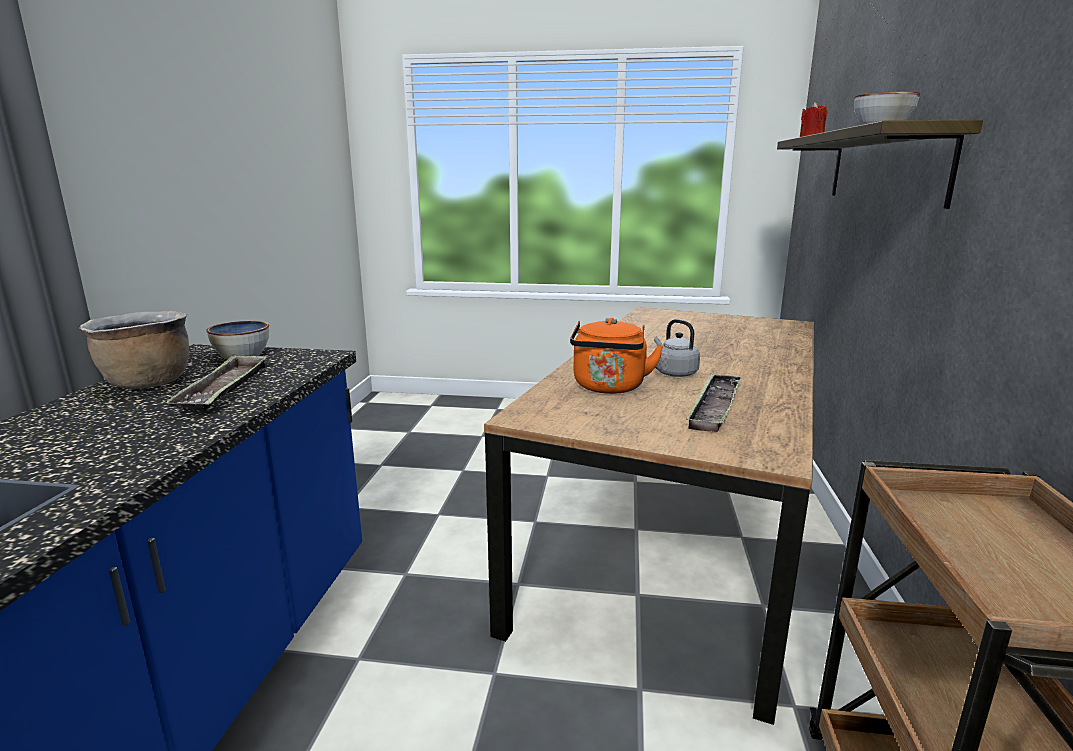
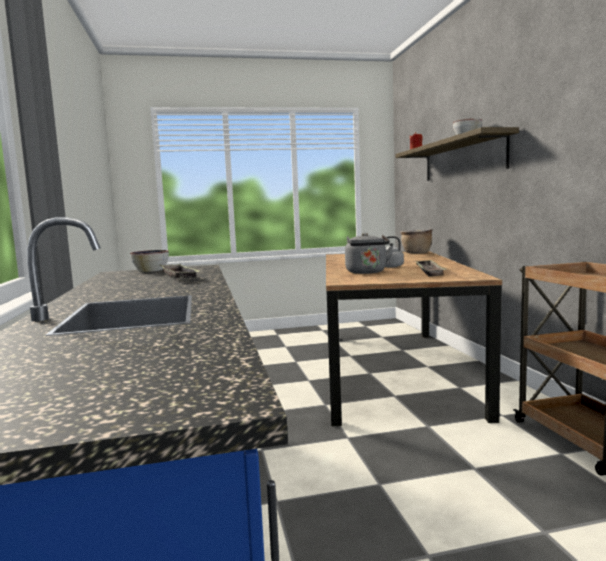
camera: 20 degrees left, 10 degrees down
(147, 383) = (119, 279): brown cooking pot -> brown cooking pot (416, 253)
(609, 388) = (367, 272): orange kettle -> grey kettle

